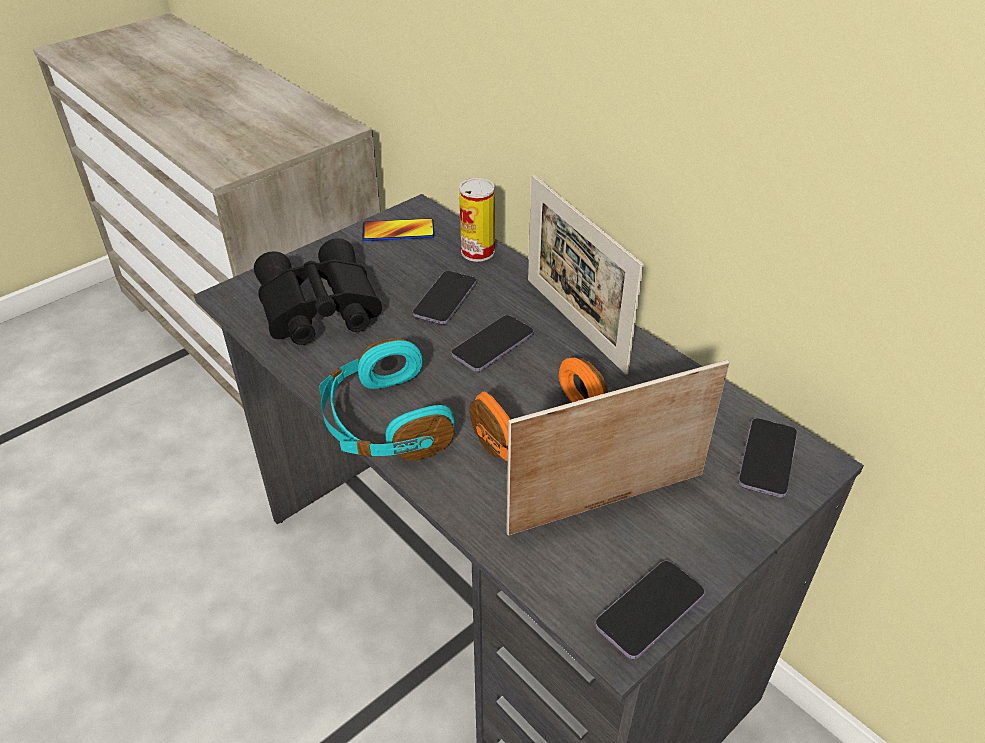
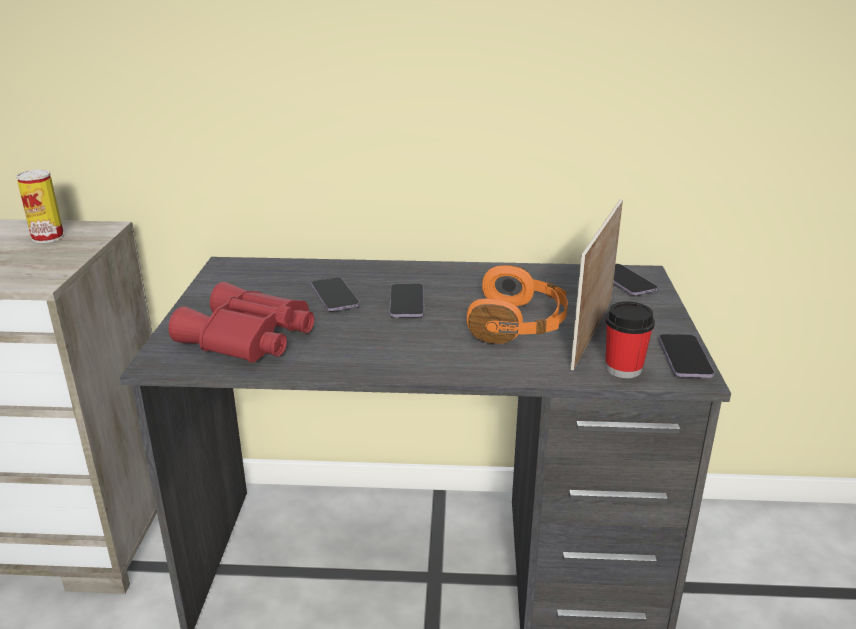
camera: 45 degrees left, 15 degrees down
(316, 308) = (248, 338): black binoculars -> red binoculars
(384, 423) = (410, 365): turquoise headphones -> none
(398, 231) = (232, 279): phone -> none
(477, 251) = (311, 268): can -> can (48, 237)
(560, 572) = (623, 368): none -> cup
(574, 324) = (435, 274): picture frame -> none

